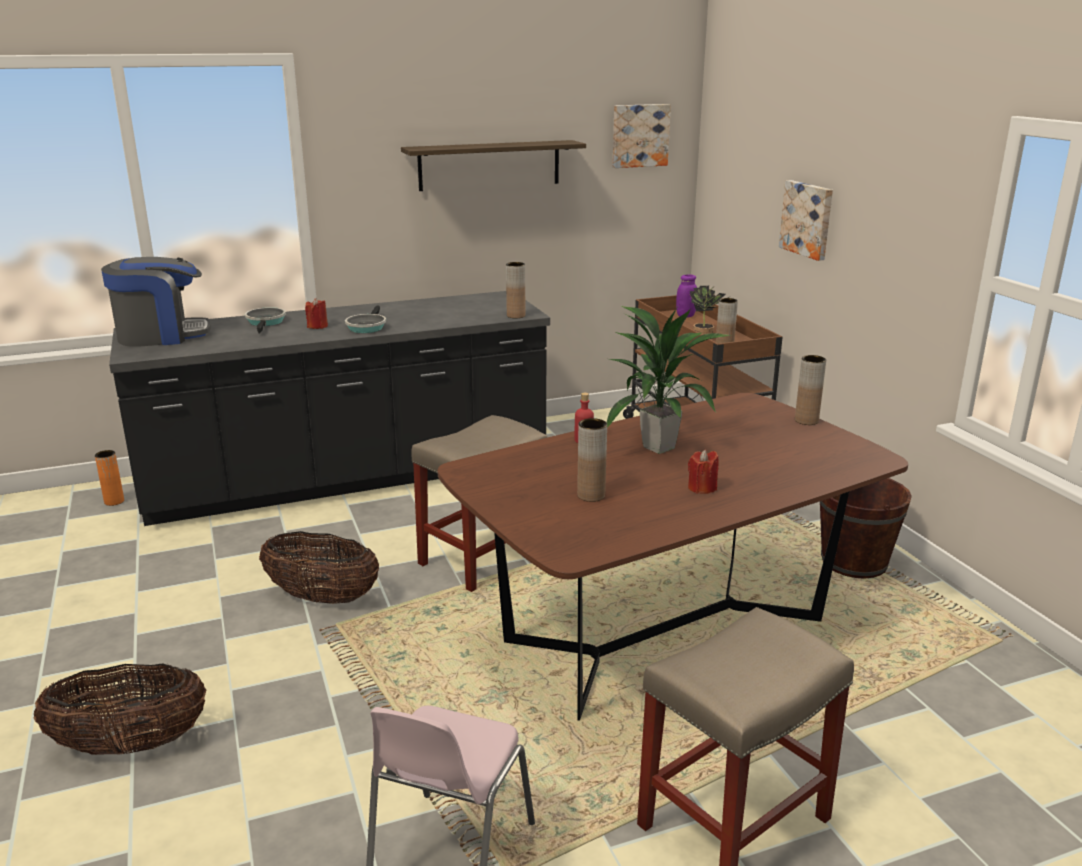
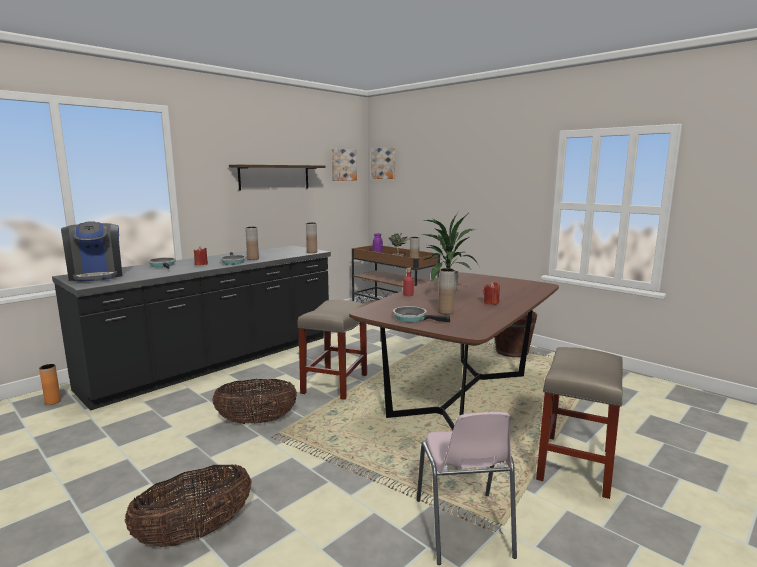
camera: 25 degrees left, 10 degrees down
(162, 335) = (96, 276): coffee machine -> coffee machine turned 105 degrees clockwise
(518, 499) = (413, 318): none -> frying pan
(806, 421) = (495, 277): brown vase -> brown vase (253, 259)
(808, 219) = (445, 195): picture -> picture (384, 163)

